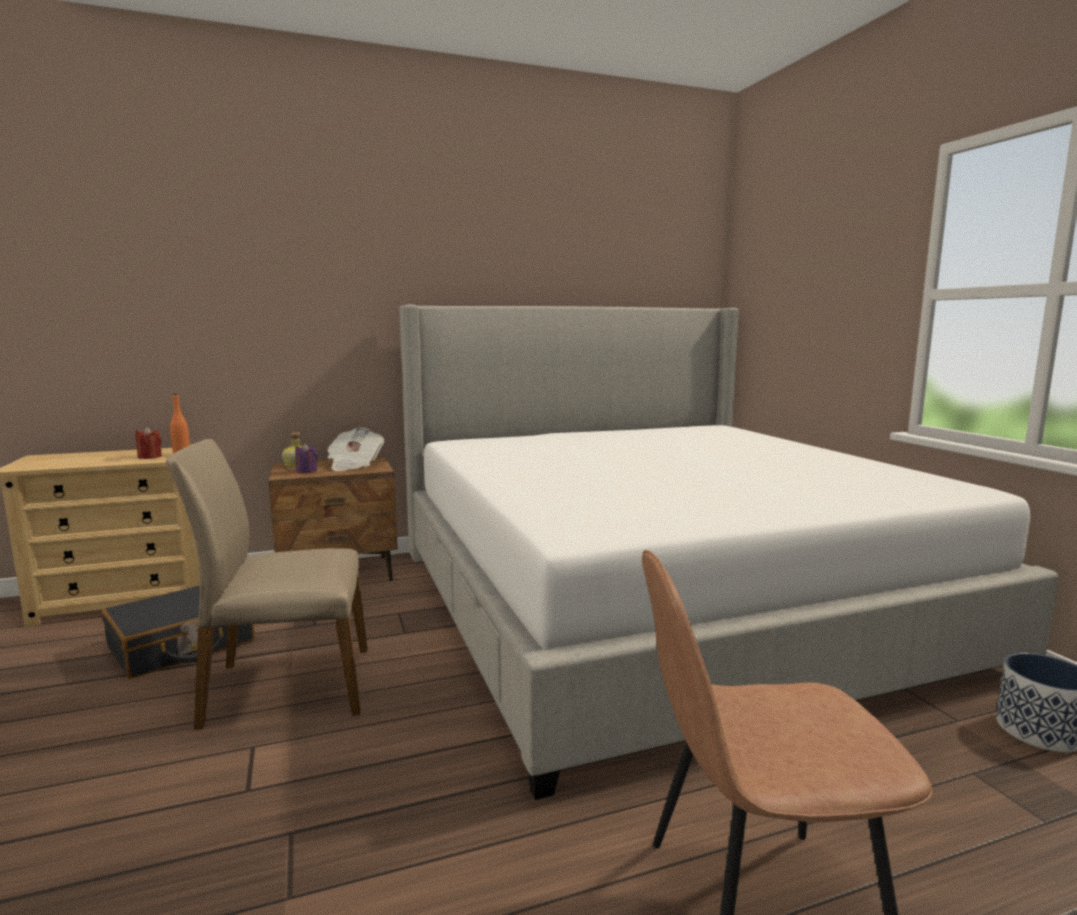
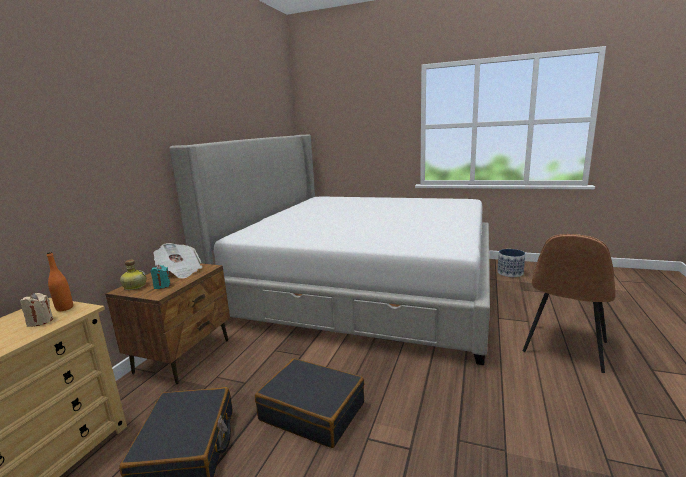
camera: 50 degrees left, 5 degrees up
(150, 457) = (40, 321): red candle -> beige candle
(287, 686) = (312, 411): beige chair -> black suitcase
(306, 471) = (162, 286): purple candle -> turquoise candle

